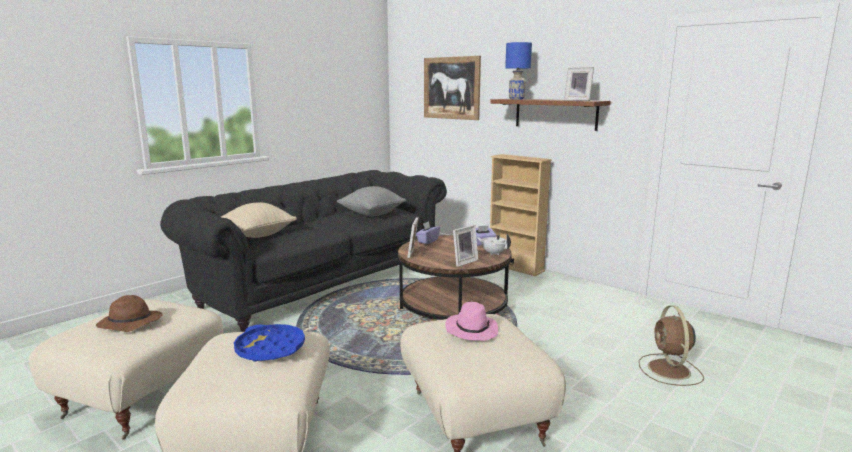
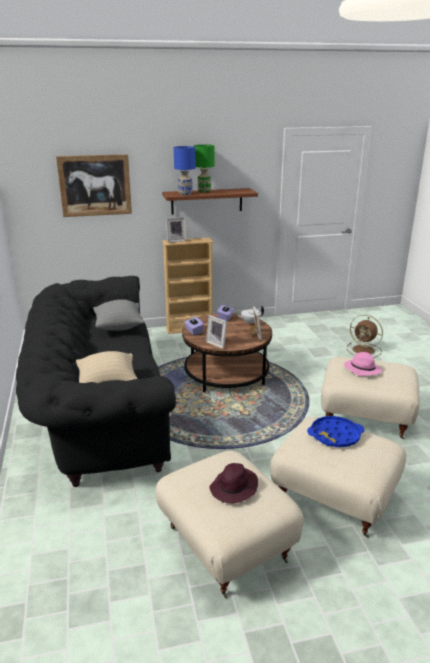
camera: 55 degrees left, 10 degrees up
(129, 323) = (234, 488): brown hat -> purple hat
(546, 99) = (204, 191): none -> green table lamp
(578, 100) = (239, 192): picture frame -> picture frame (176, 241)

